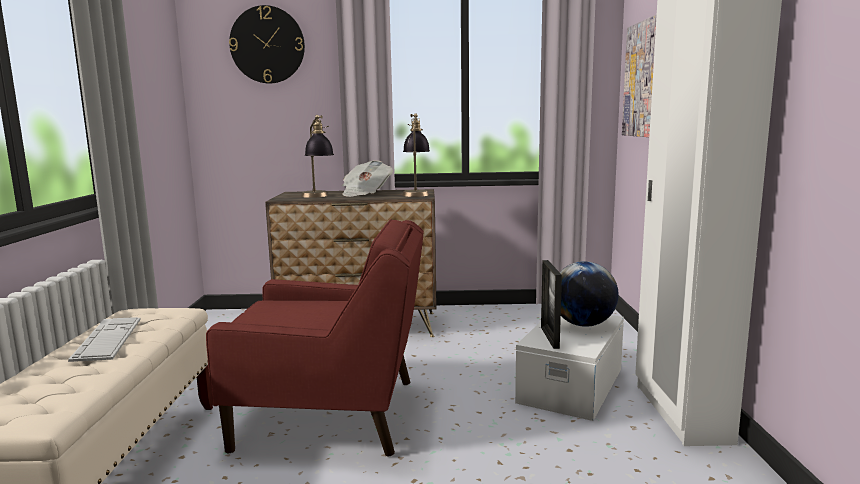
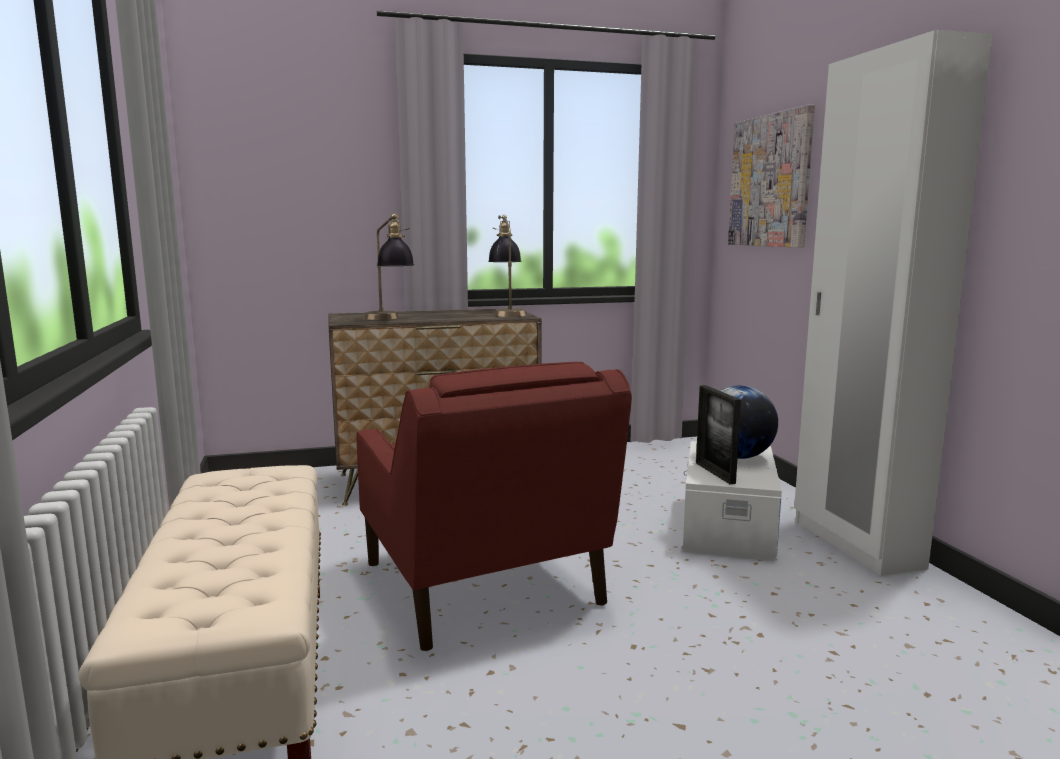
camera: 15 degrees left, 0 degrees up
(108, 339) = (231, 510): keyboard -> none
(267, 45) = (299, 120): wall clock -> none
(332, 415) = (482, 587): red armchair -> red armchair turned 75 degrees clockwise
(365, 193) = (442, 314): newspaper -> none

